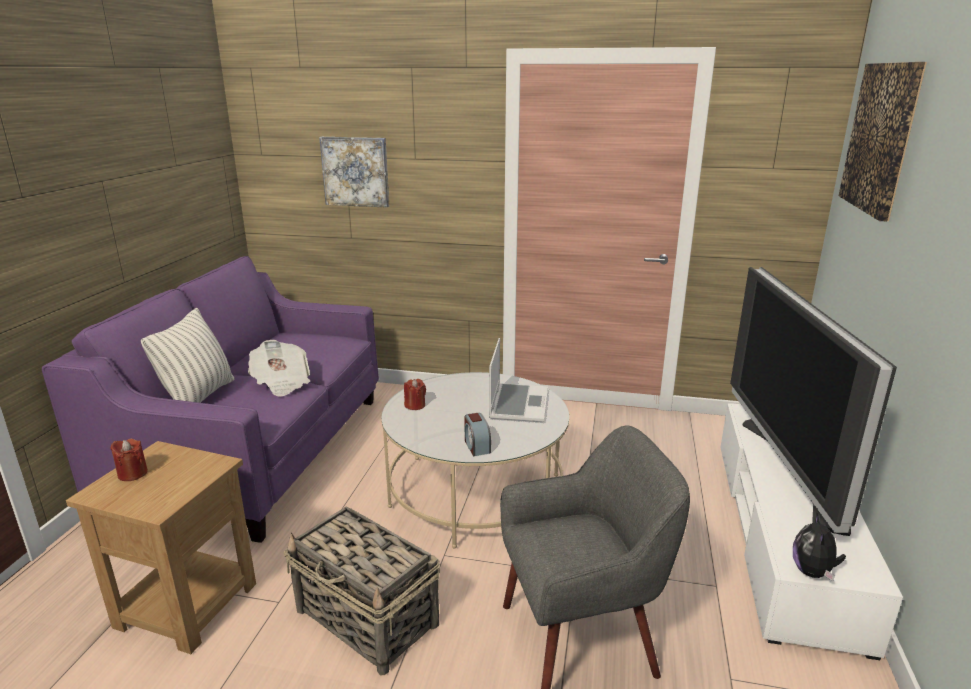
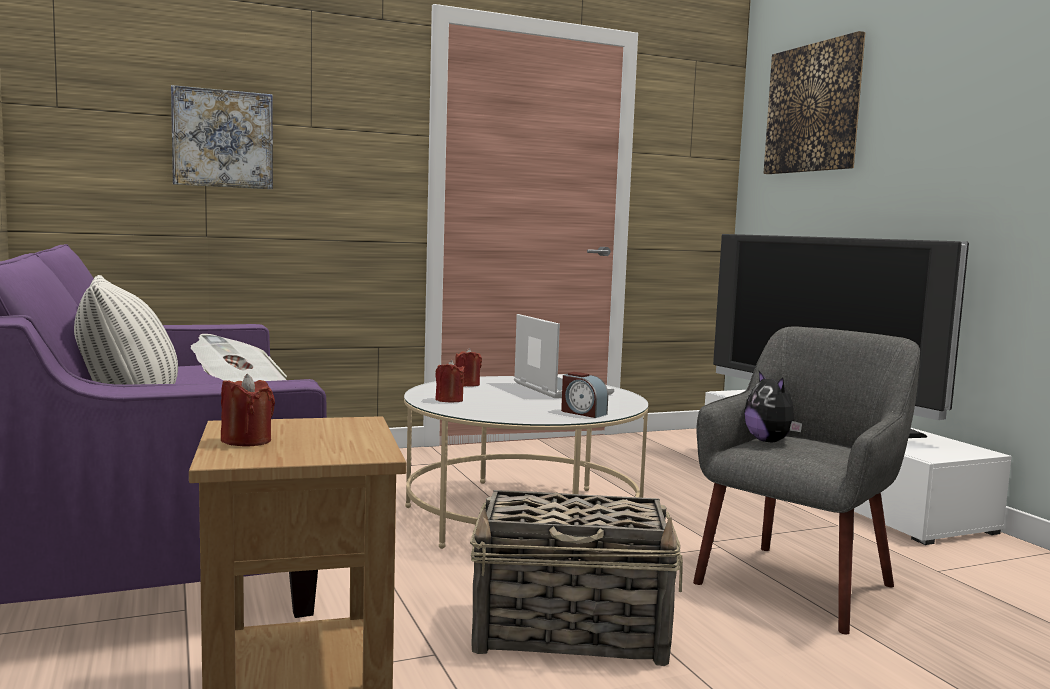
camera: 35 degrees left, 15 degrees down
(460, 384) = (467, 384): none -> red candle
(813, 572) = (944, 456): plush toy -> plush toy (770, 441)

